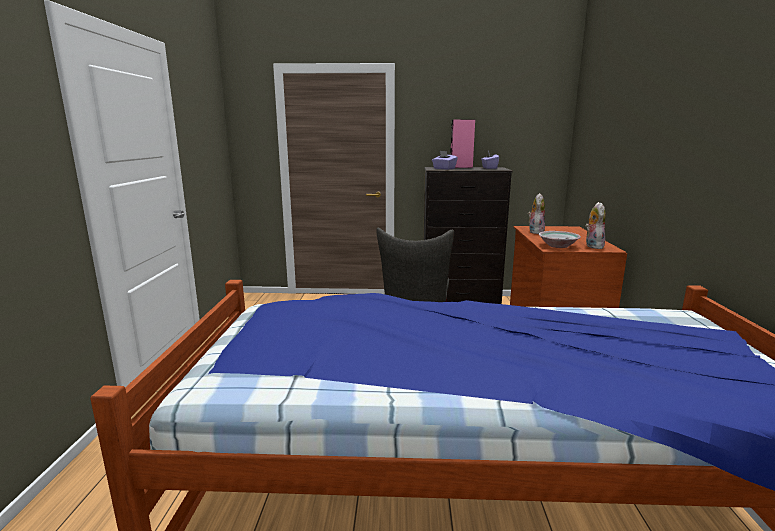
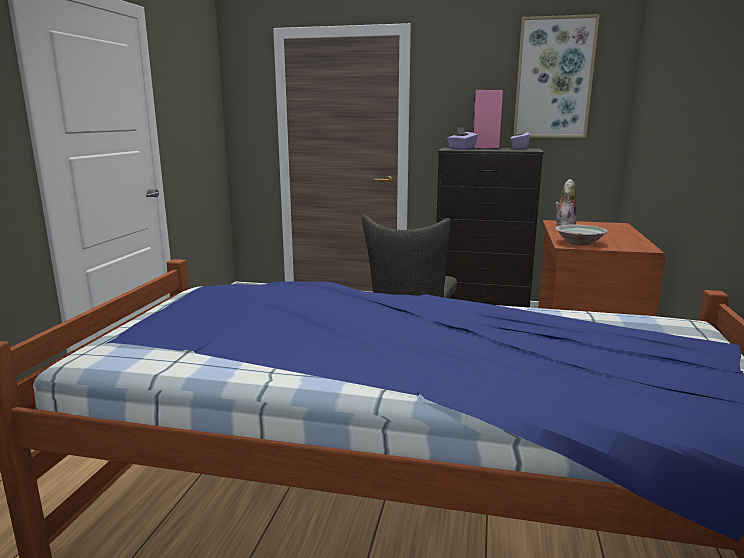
camera: 10 degrees right, 0 degrees up
(512, 110) = (554, 78): none -> picture
(592, 246) = (624, 244): plush toy -> none

